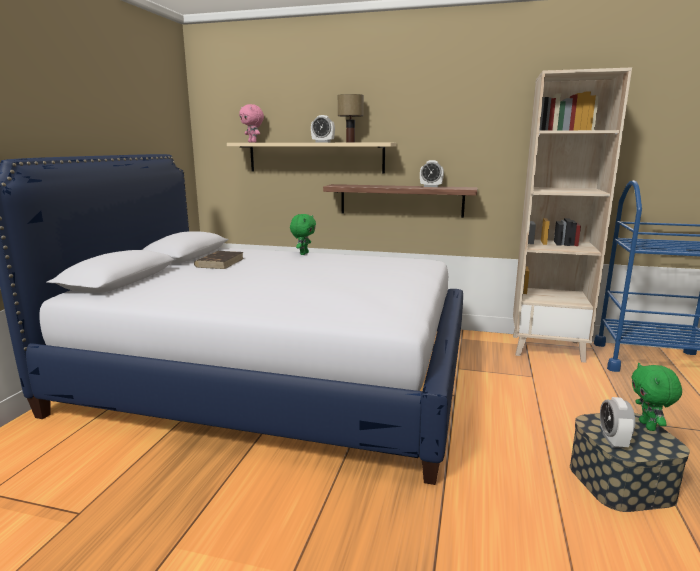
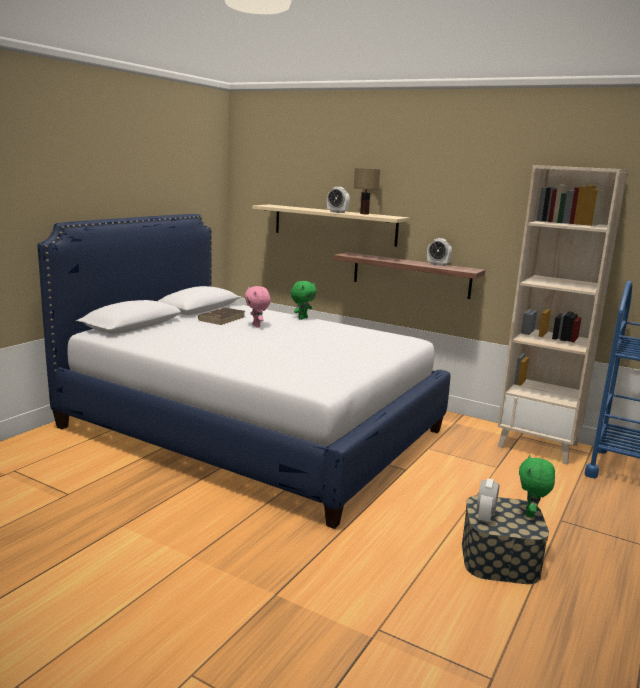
camera: 15 degrees right, 0 degrees up
(253, 142) = (278, 205): pink plush toy -> pink plush toy (257, 326)

